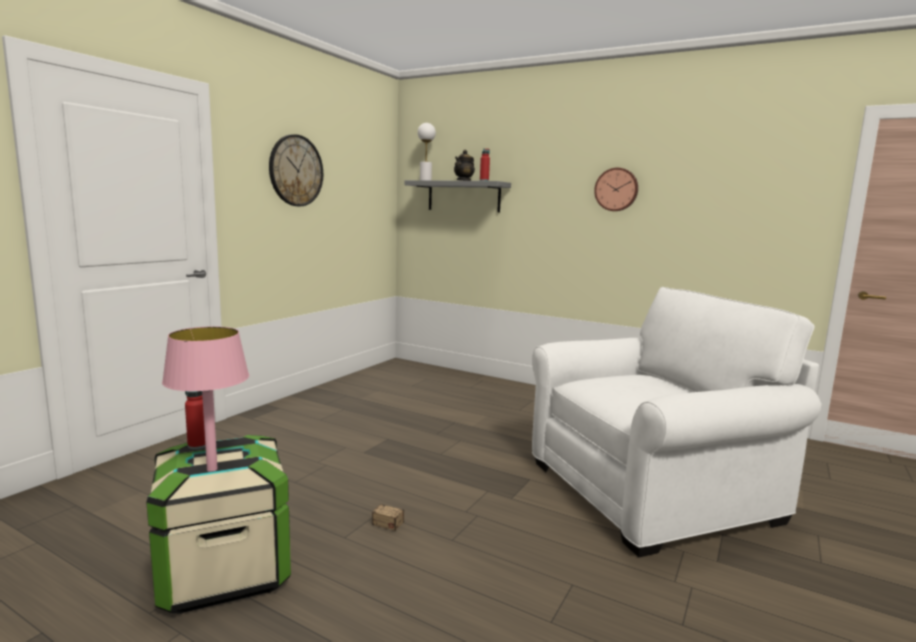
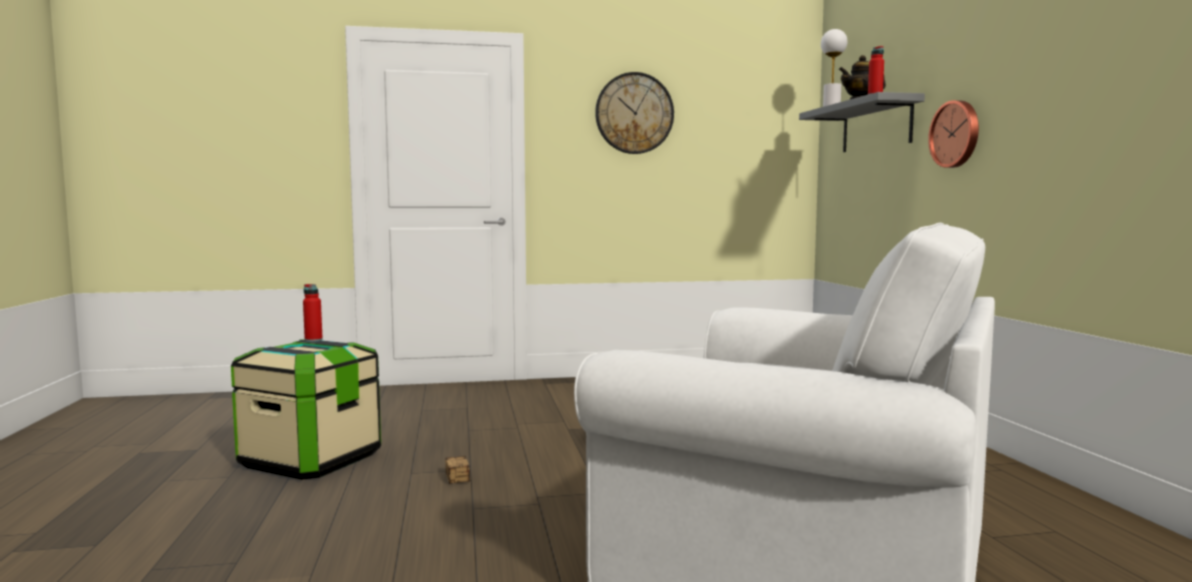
camera: 50 degrees right, 5 degrees down
(212, 469) = (278, 350): pink table lamp -> none
(616, 189) = (1058, 72): wall clock -> wall clock (956, 134)

